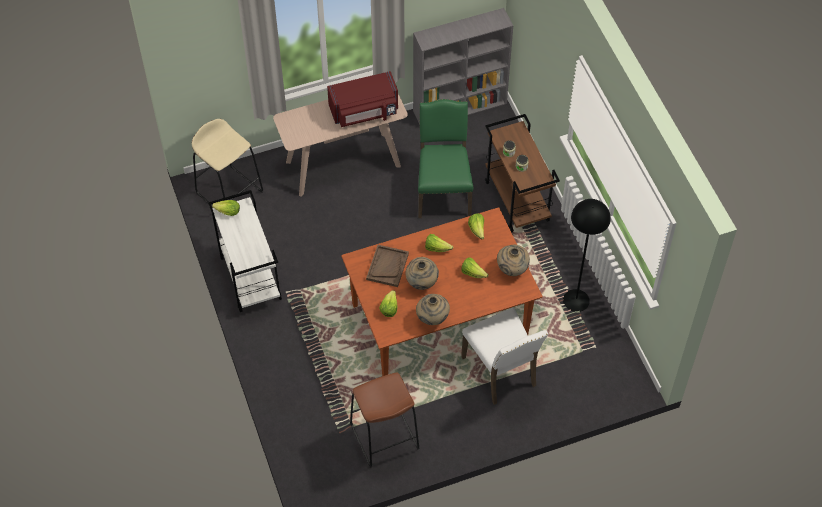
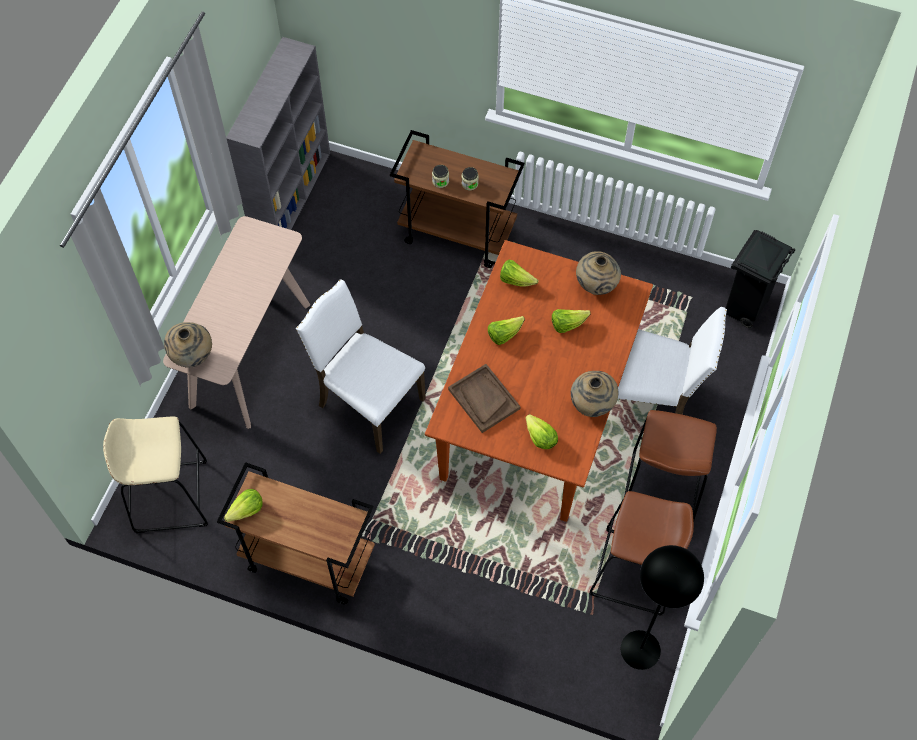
camera: 50 degrees left, 5 degrees up
(249, 277) = (307, 560): white cart -> brown cart
(364, 112) = (254, 270): red microwave -> none
(366, 237) = (368, 403): none -> white chair
(422, 283) = (536, 381): beige vase -> beige vase (193, 356)
(443, 192) = (381, 289): green chair -> none
(449, 416) = (661, 489): none -> brown stool
(576, 300) = (622, 272): black floor lamp -> black floor lamp (640, 649)
(615, 380) = (744, 309): none -> black trash can

